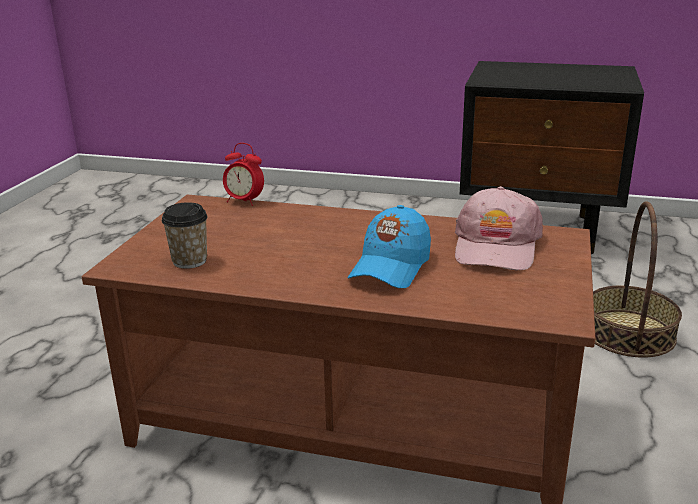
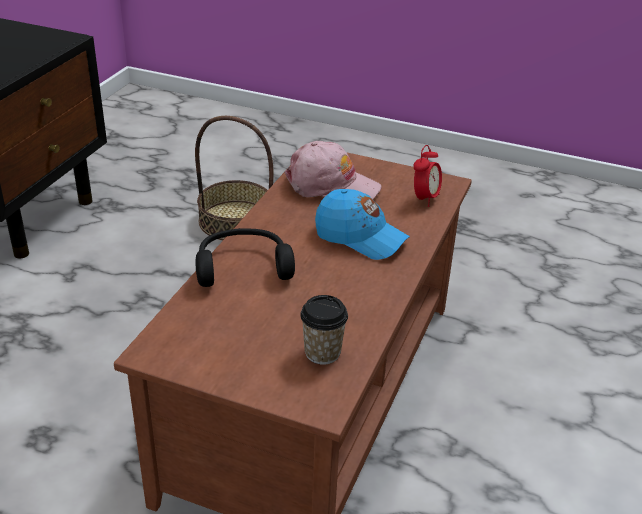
camera: 85 degrees left, 10 degrees up
(244, 201) = (167, 314): alarm clock -> alarm clock (425, 199)
(318, 220) = (243, 266): none -> black headphones

